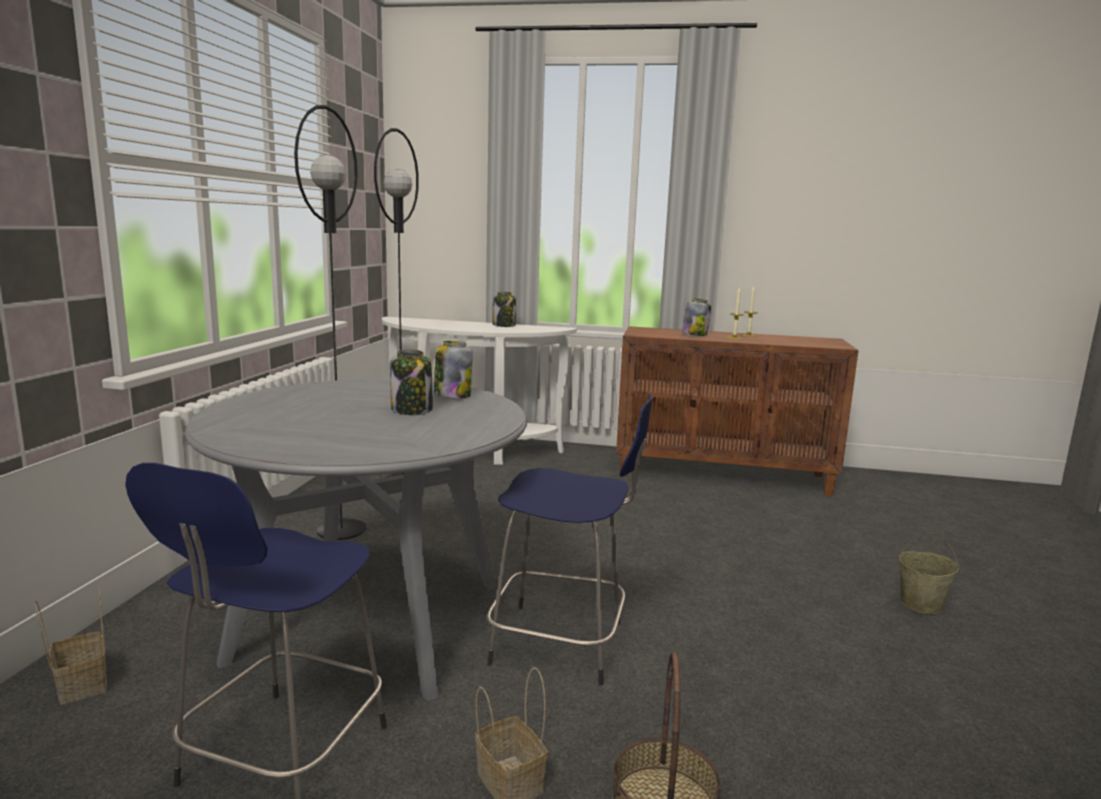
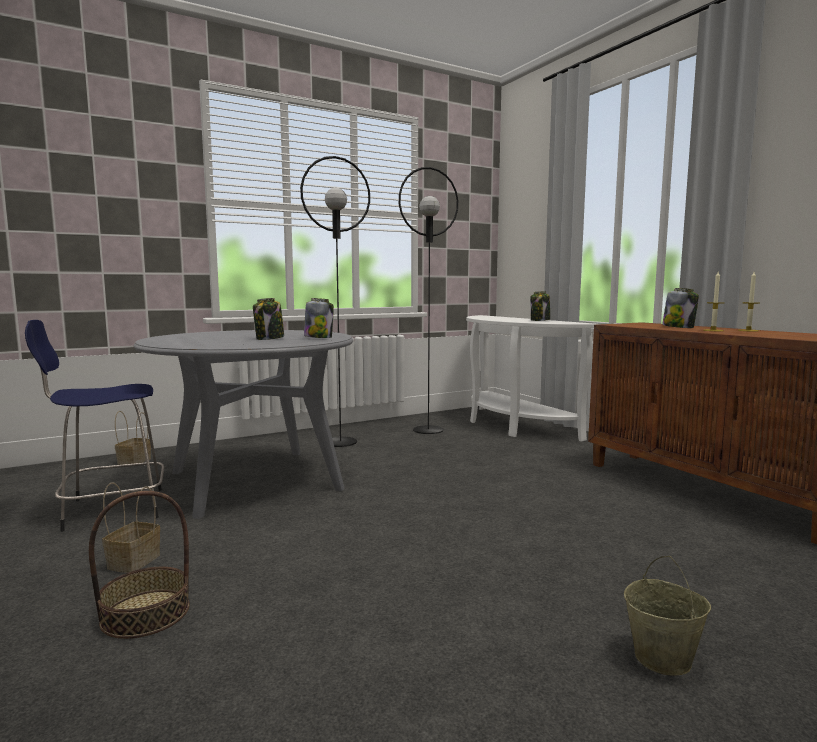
camera: 50 degrees right, 5 degrees down
(563, 644) = (301, 528): blue stool -> none

